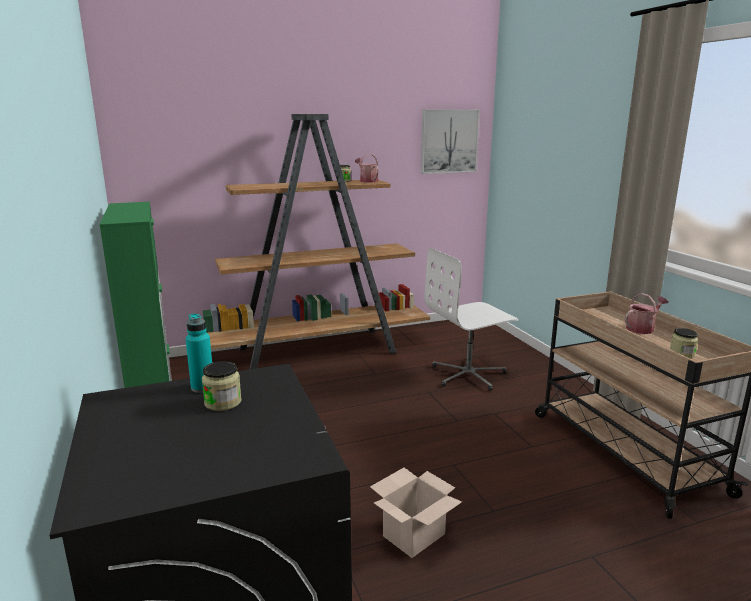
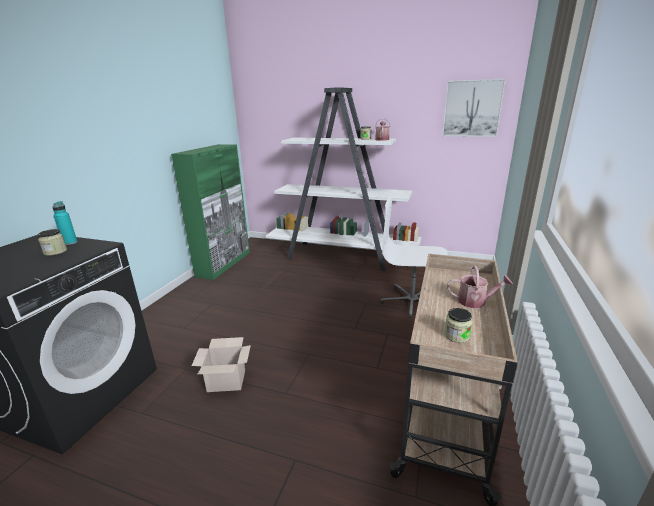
camera: 40 degrees right, 5 degrees up
(319, 350) = (342, 256): brown bookcase -> white bookcase

